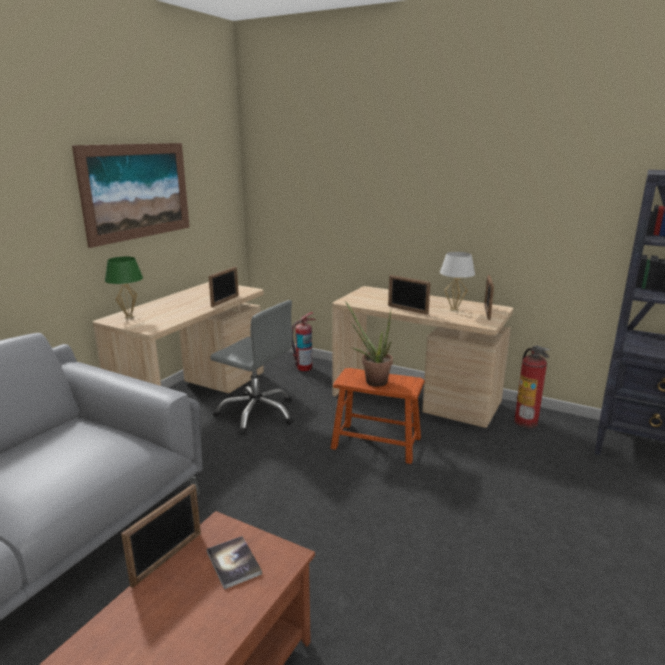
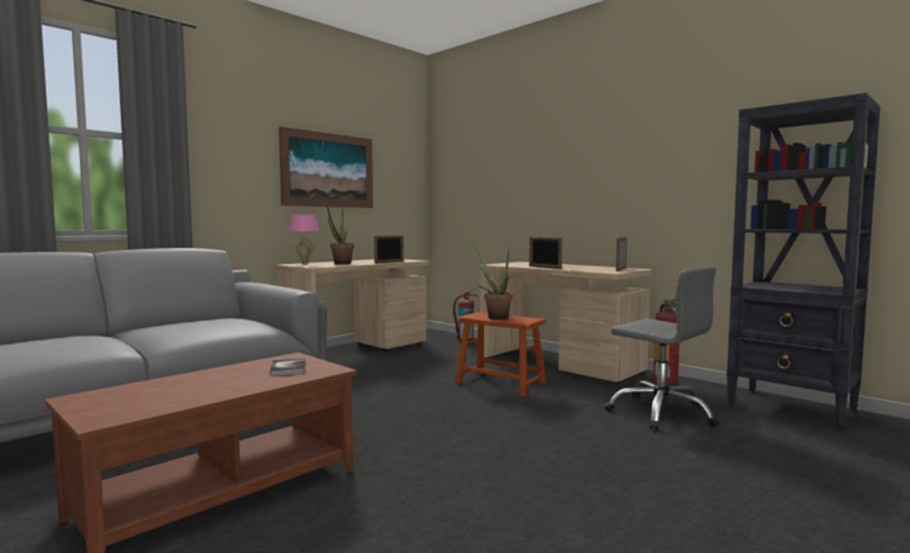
camera: 15 degrees right, 15 degrees down
(129, 317) = (305, 264): green table lamp -> pink table lamp
(168, 558) = (242, 363): picture frame -> none
(173, 313) = (340, 264): none -> potted plant
(257, 413) = (403, 362): grey office chair -> grey office chair (661, 413)
(454, 310) = (589, 268): white table lamp -> none

